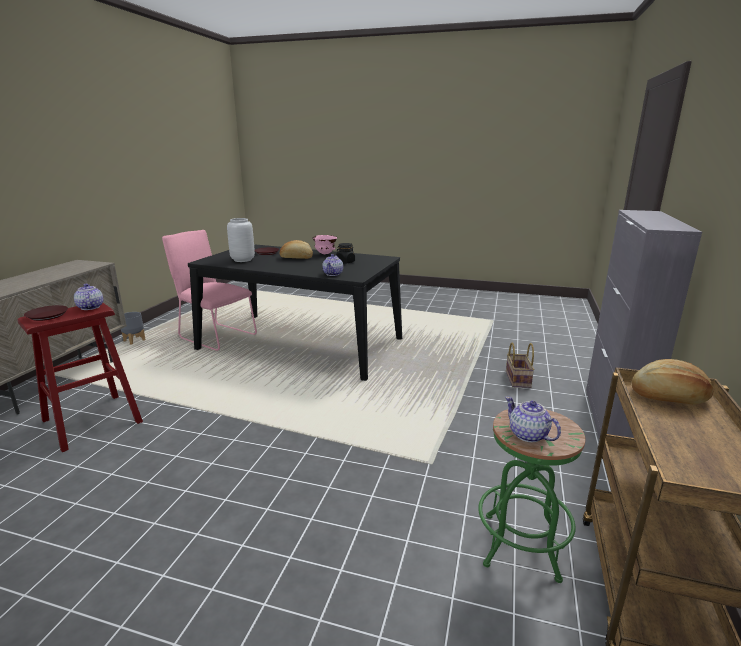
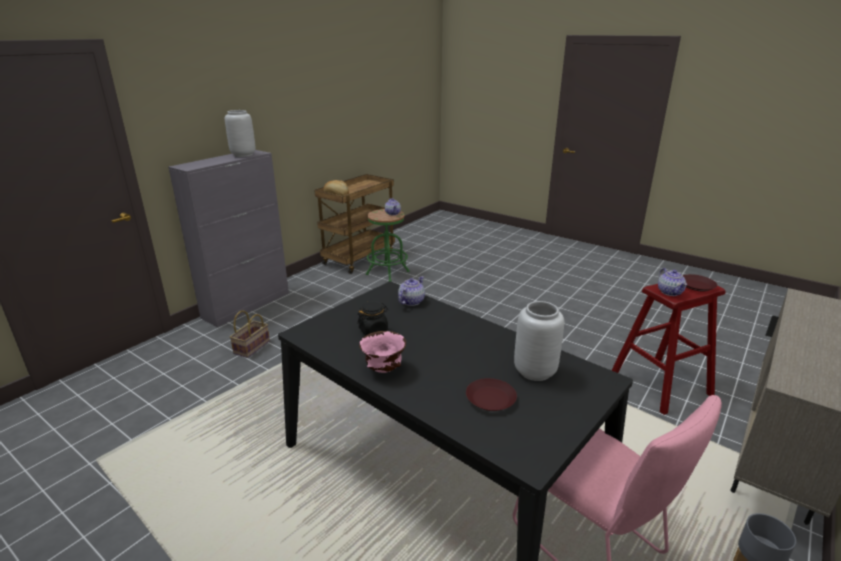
camera: 160 degrees left, 5 degrees up
(296, 258) = (440, 361): bread -> none
(662, 223) = (242, 155): none -> grey vase

